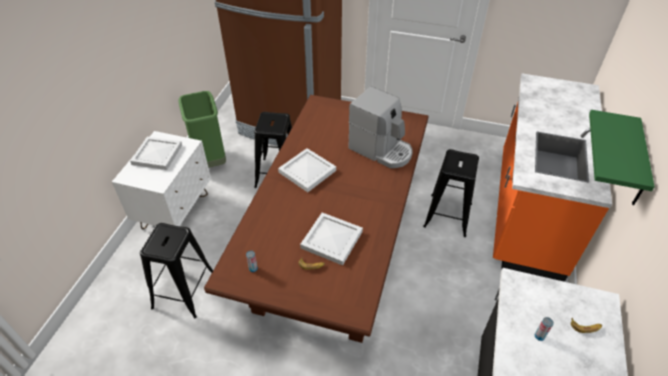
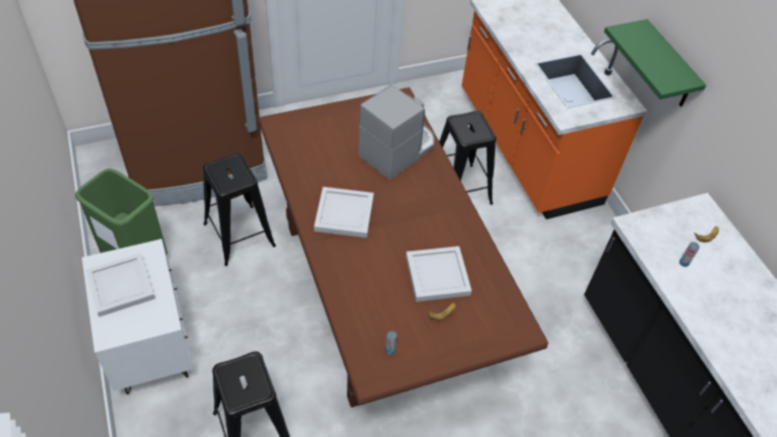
camera: 40 degrees left, 5 degrees up
(381, 150) = (398, 150): coffee machine -> coffee machine turned 45 degrees counterclockwise

